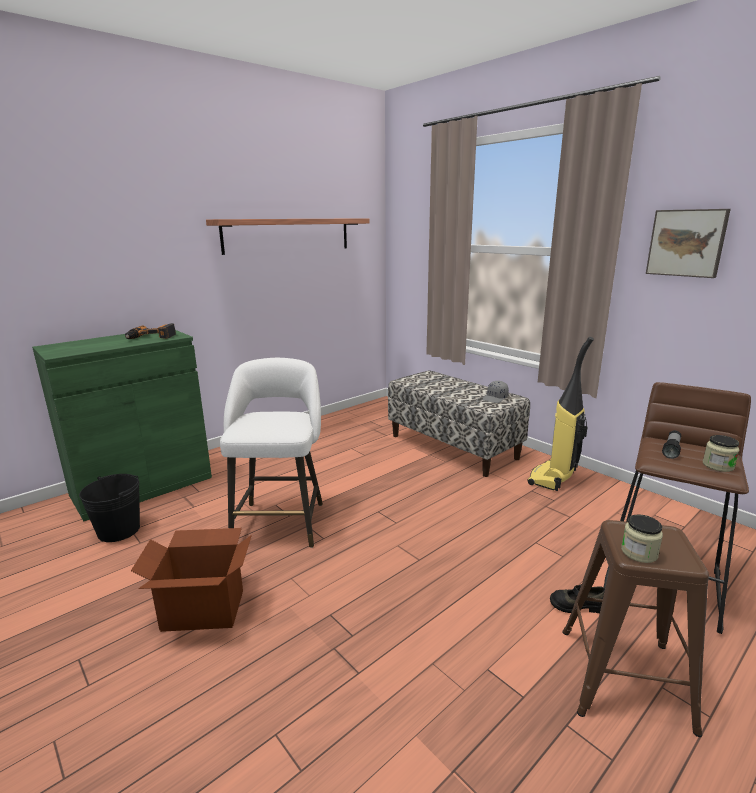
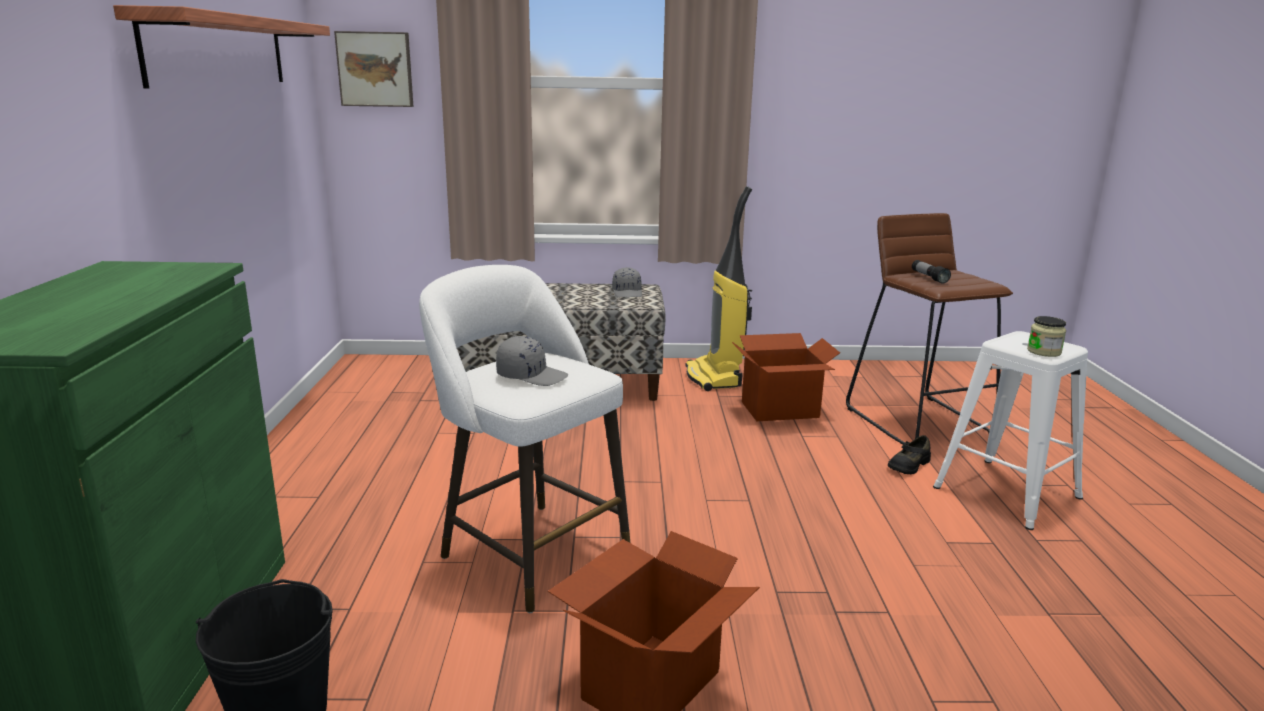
camera: 50 degrees left, 0 degrees up
(151, 337) = (152, 278): power drill -> none
(263, 423) = (531, 376): none -> grey cap
(556, 519) = (780, 410): none -> cardboard box
(626, 678) = (1009, 492): brown stool -> white stool
(686, 243) = (813, 71): picture -> picture (375, 69)
(718, 466) = (973, 279): jar -> none

